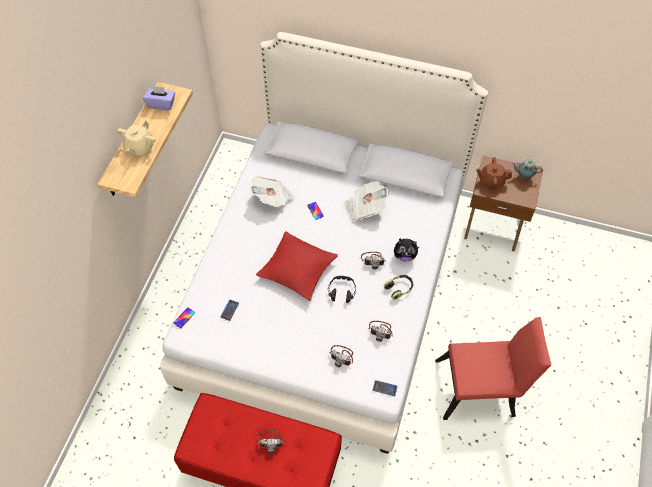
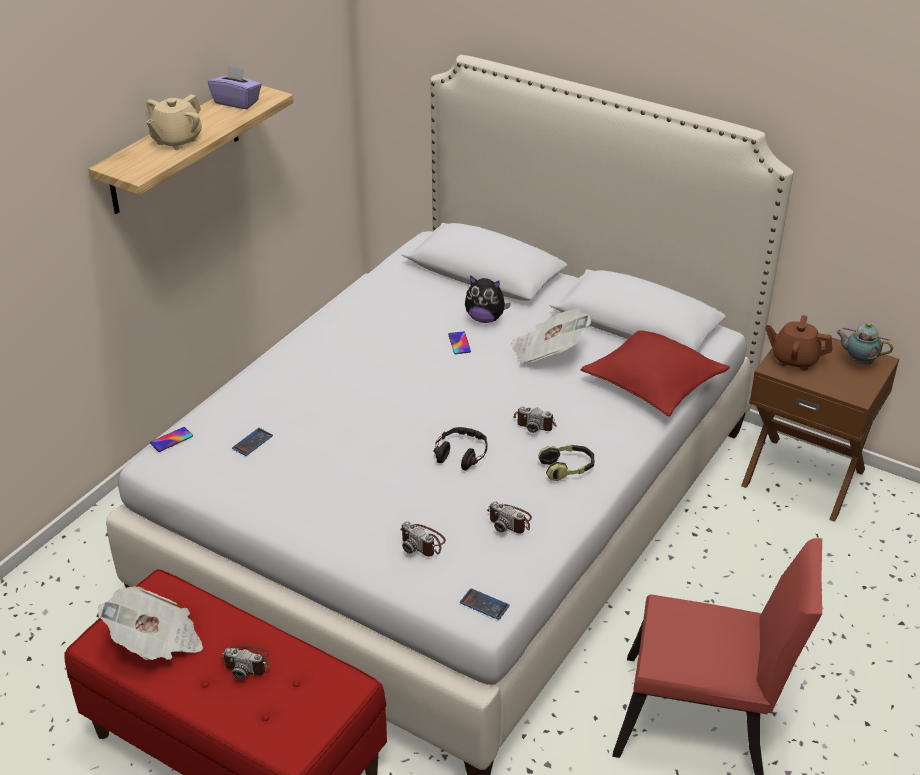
camera: 15 degrees right, 20 degrees down
(273, 198) = (394, 316): newspaper -> newspaper (156, 642)
(297, 269) = (394, 411): red pillow -> red pillow (654, 382)
(404, 255) = (595, 426): plush toy -> plush toy (485, 319)

